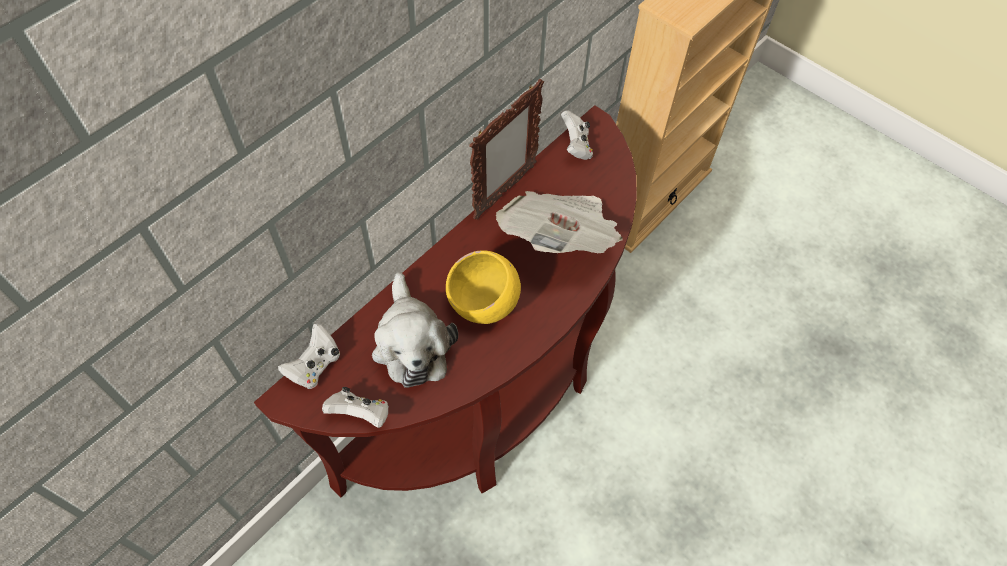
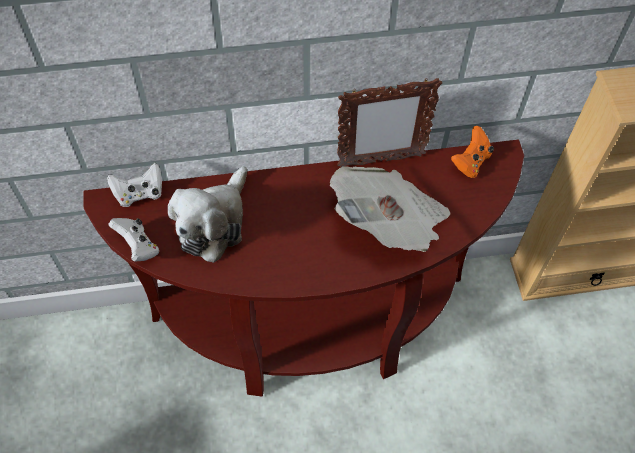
camera: 40 degrees right, 0 degrees up
(484, 305) = (288, 232): yellow bowl -> none
(576, 146) = (470, 162): white game controller -> orange game controller

